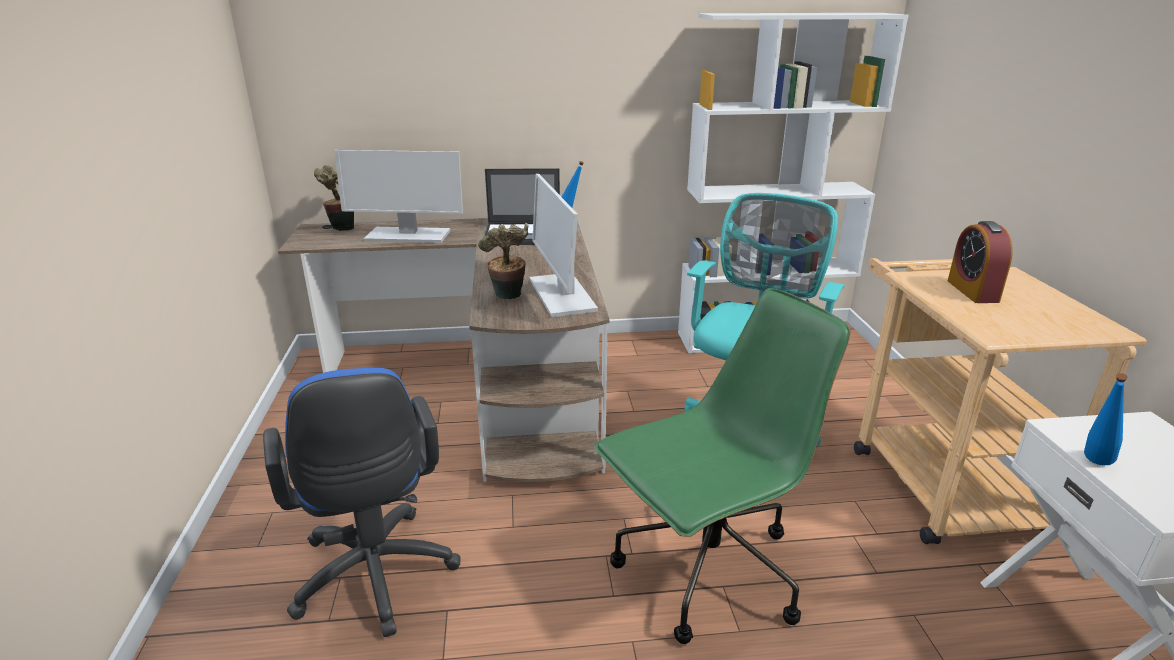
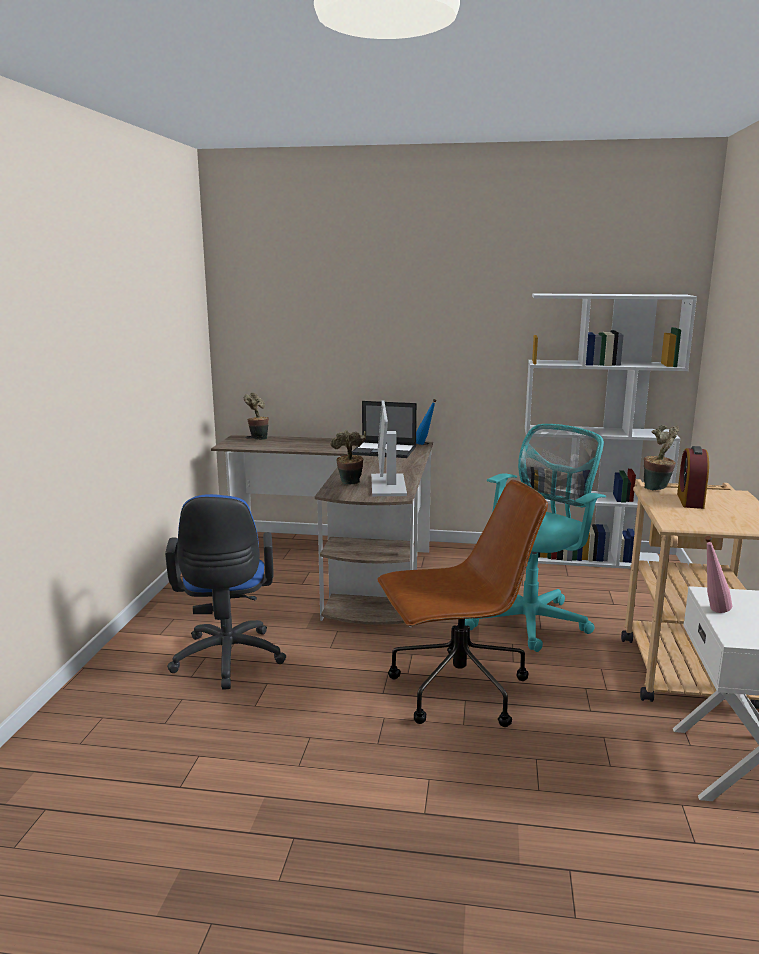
camera: 15 degrees right, 10 degrees down
(407, 236) = (301, 446): monitor -> none
(706, 572) = (456, 691): green office chair -> brown office chair
(919, 274) = (658, 488): none -> potted plant
(1093, 464) = (711, 612): blue bottle -> pink bottle

